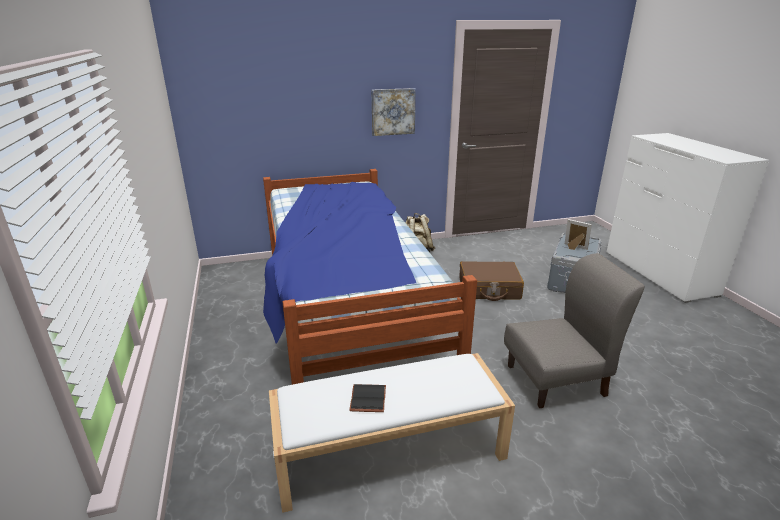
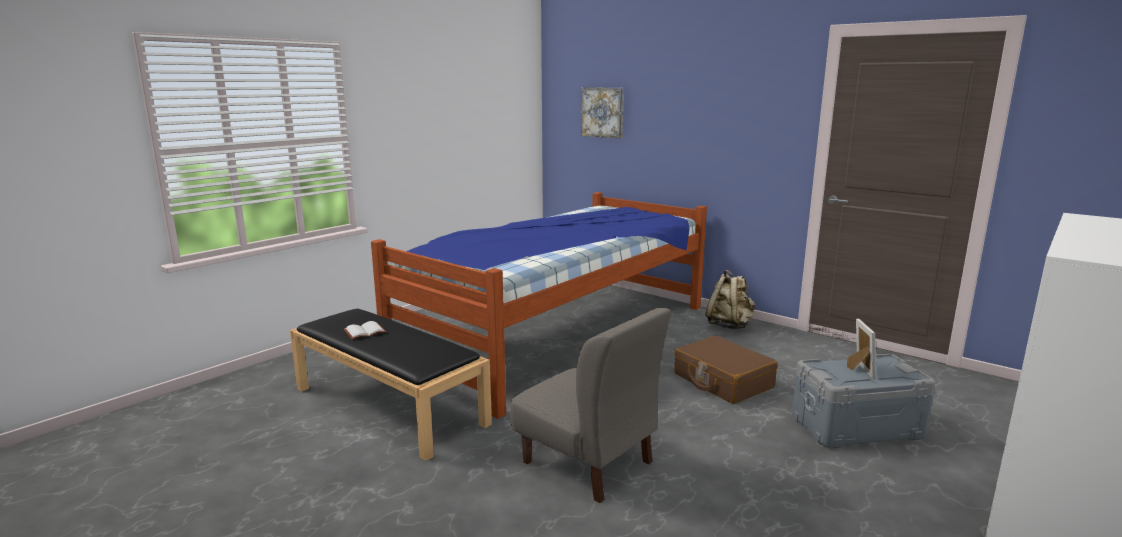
camera: 55 degrees right, 10 degrees down
(367, 398) = (365, 331): black book -> white book
(390, 449) = (390, 406): white bench -> black bench
(393, 111) = (736, 139): picture -> picture (603, 112)

